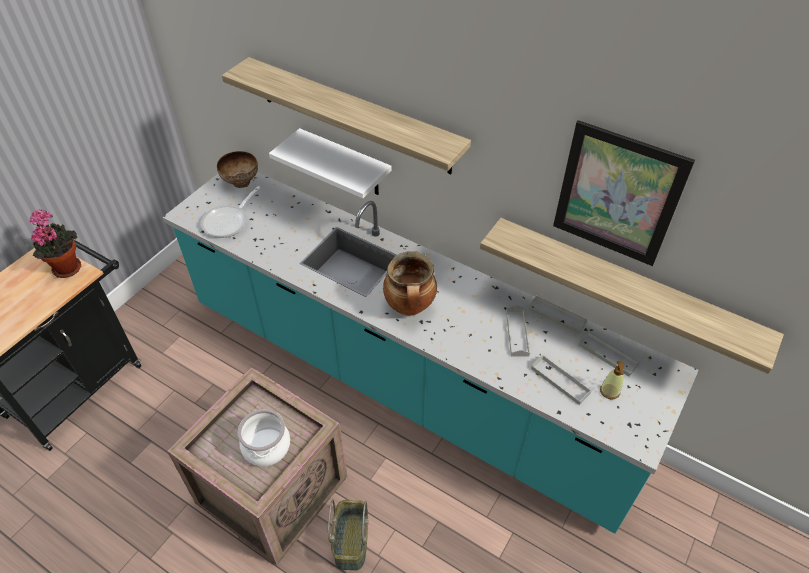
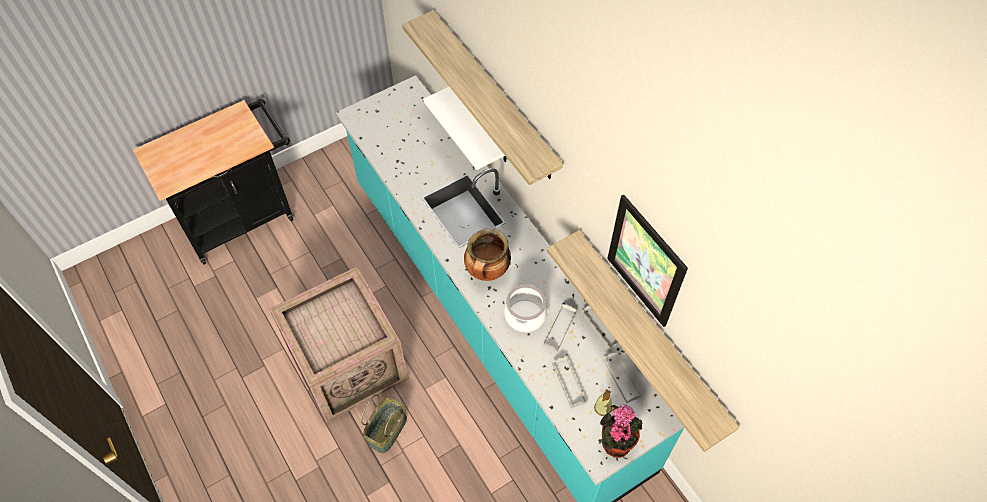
camera: 25 degrees right, 10 degrees up
(66, 267) = (249, 132): potted plant -> potted plant (615, 441)
(229, 221) = (384, 136): frying pan -> none
(240, 182) = (411, 99): bowl -> none
(266, 446) = (339, 335): cooking pot -> cooking pot (524, 315)

